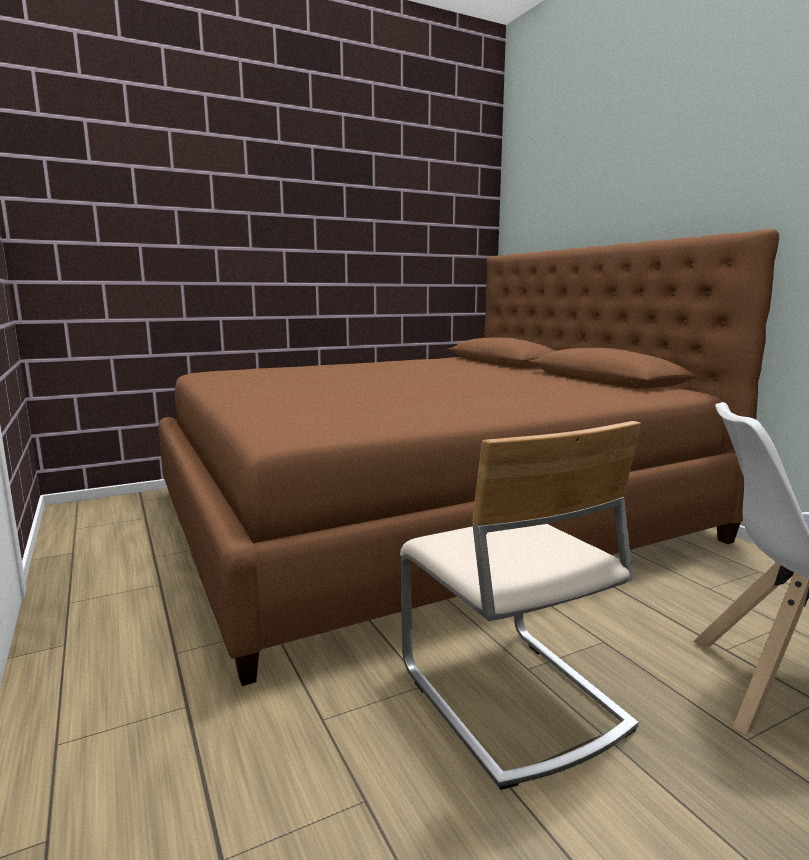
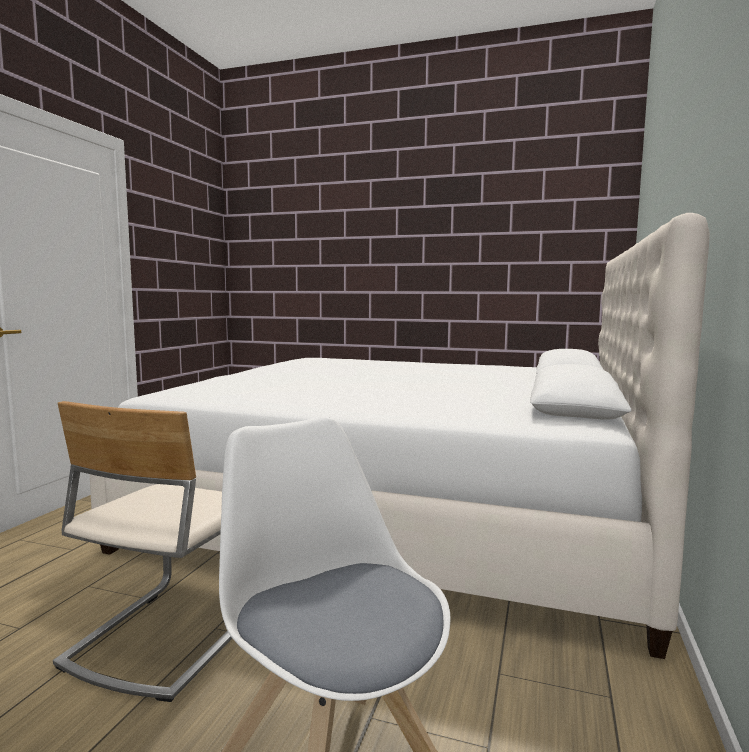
camera: 45 degrees right, 5 degrees down
(422, 515) = (403, 507): brown bed -> white bed

